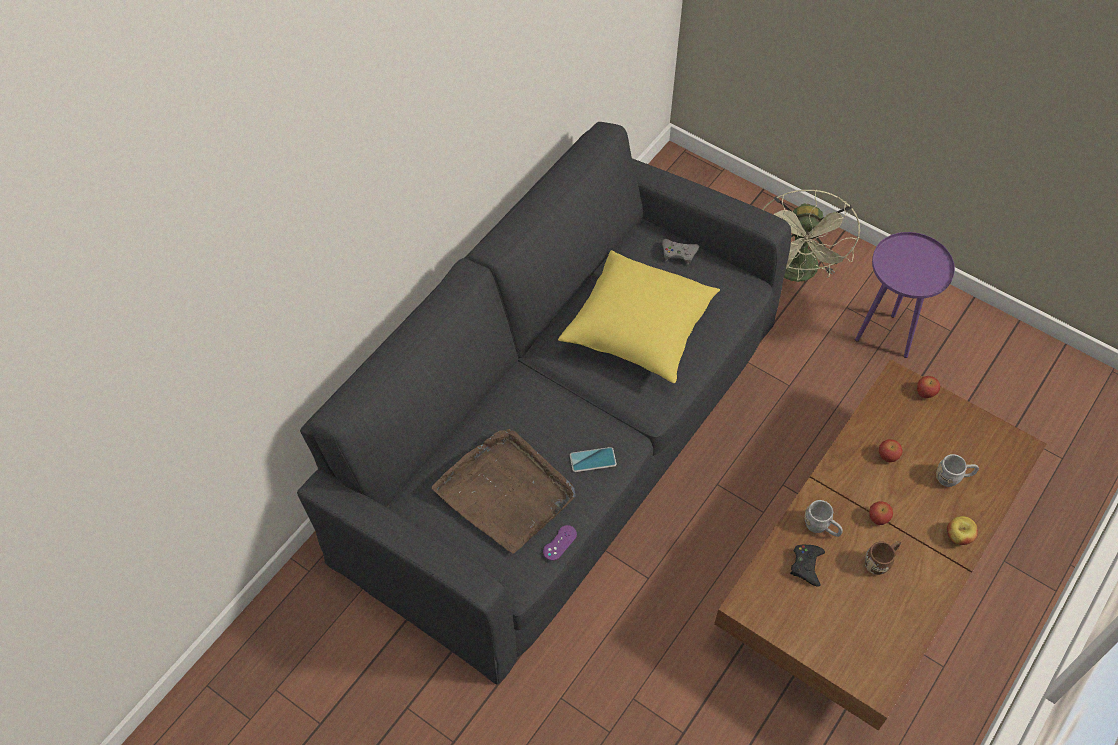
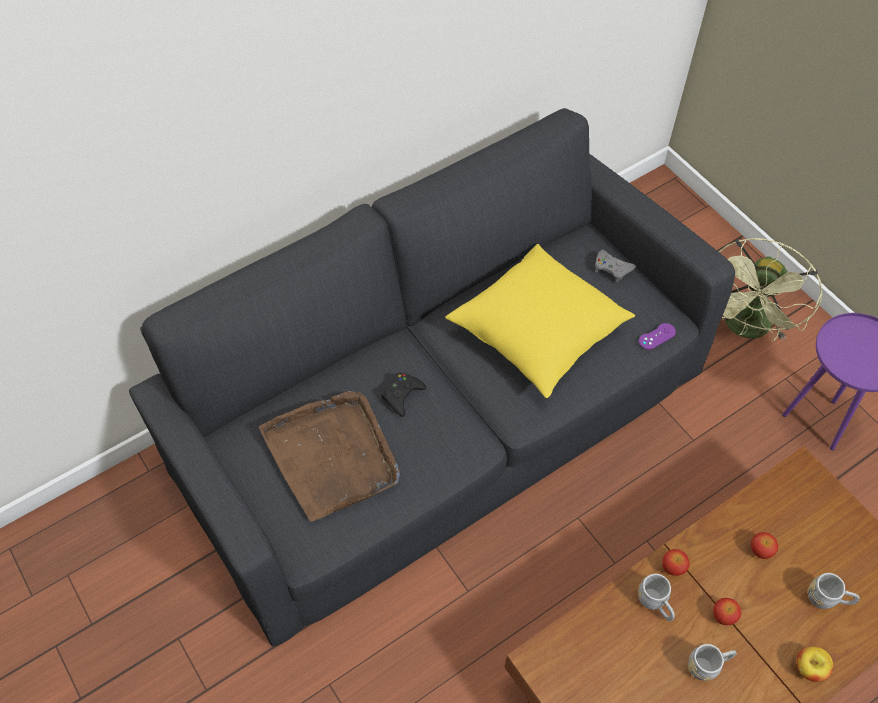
camera: 20 degrees right, 0 degrees up
(559, 543) = (364, 526): purple game controller -> purple game controller (657, 336)
(593, 460) = (434, 451): phone -> none
(806, 565) = (622, 641): black game controller -> black game controller (402, 395)
(881, 561) = (708, 666): brown mug -> grey mug
(925, 393) = (830, 494): apple -> apple (673, 567)

